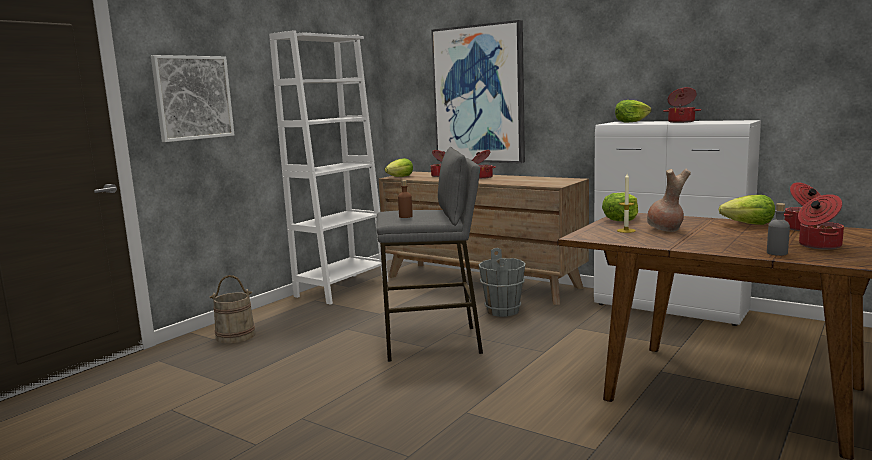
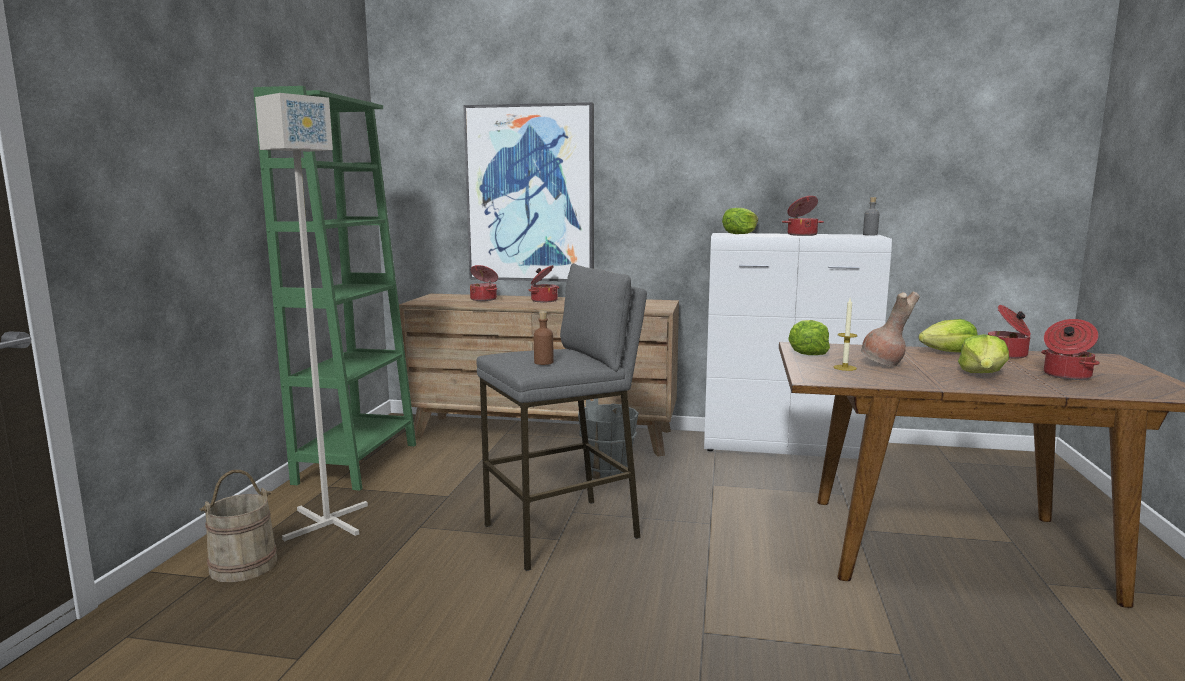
camera: 25 degrees left, 0 degrees up
(193, 97) = (147, 180): picture -> none
(296, 320) = (326, 522): none -> grey floor lamp
(342, 288) = (357, 463): white bookcase -> green bookcase
(400, 177) = (427, 302): lettuce -> lettuce (982, 374)
(777, 253) = (1051, 388): grey bottle -> grey bottle (870, 234)

